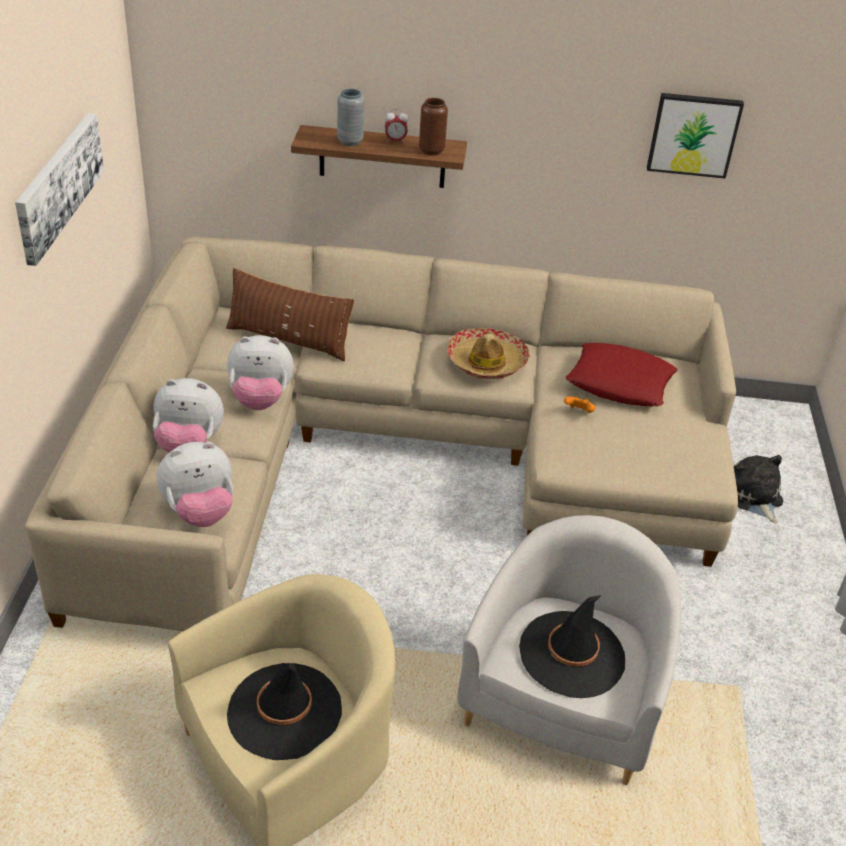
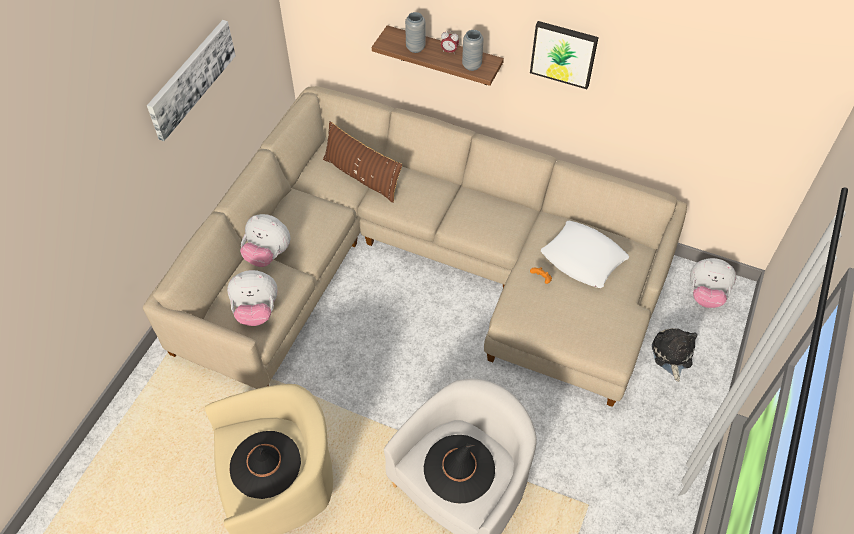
camera: 20 degrees right, 15 degrees up
(260, 399) = (325, 225): plush toy -> plush toy (705, 295)
(431, 151) = (471, 65): brown vase -> grey vase
(487, 362) = (493, 221): hat -> none
(620, 383) = (583, 258): red pillow -> white pillow
(693, 134) = (674, 86): picture -> picture (564, 53)

